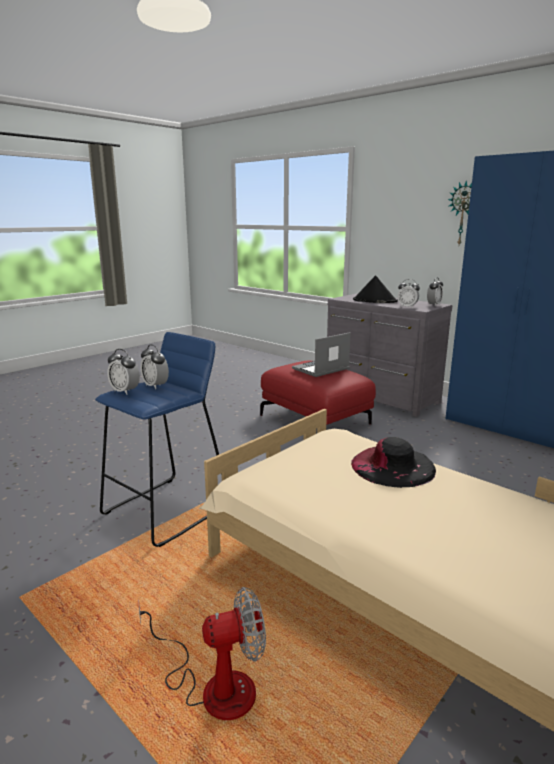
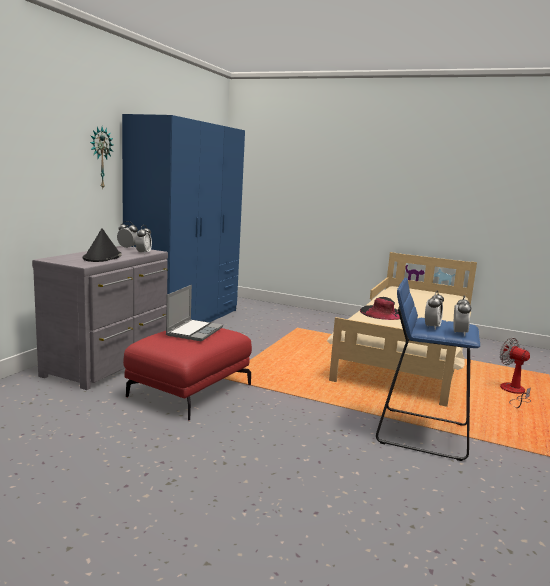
camera: 110 degrees left, 5 degrees down
(320, 369) = (194, 331): laptop -> laptop turned 105 degrees counterclockwise

